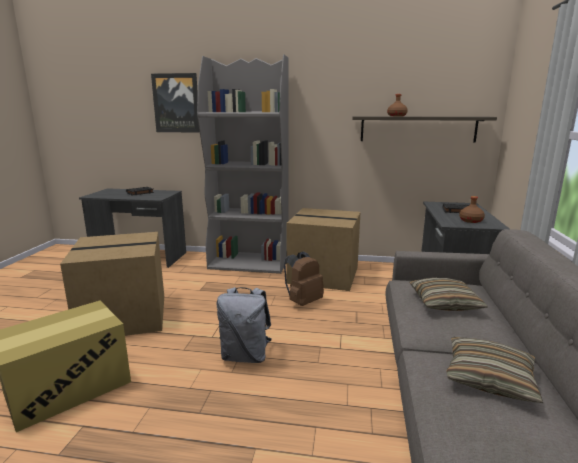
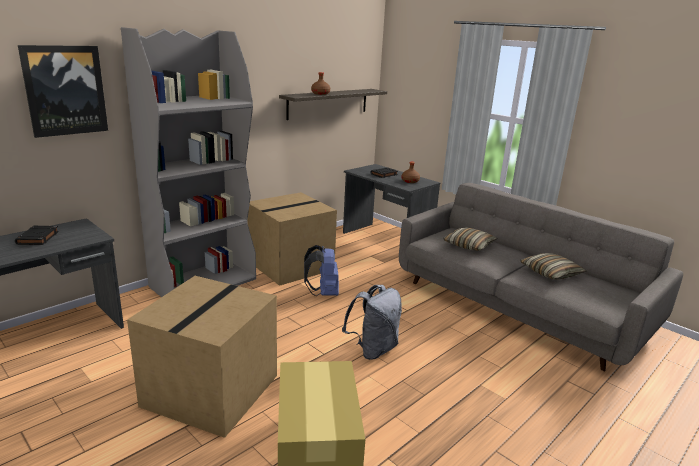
camera: 55 degrees left, 5 degrees up
(303, 302) = (323, 293): brown backpack -> blue backpack

